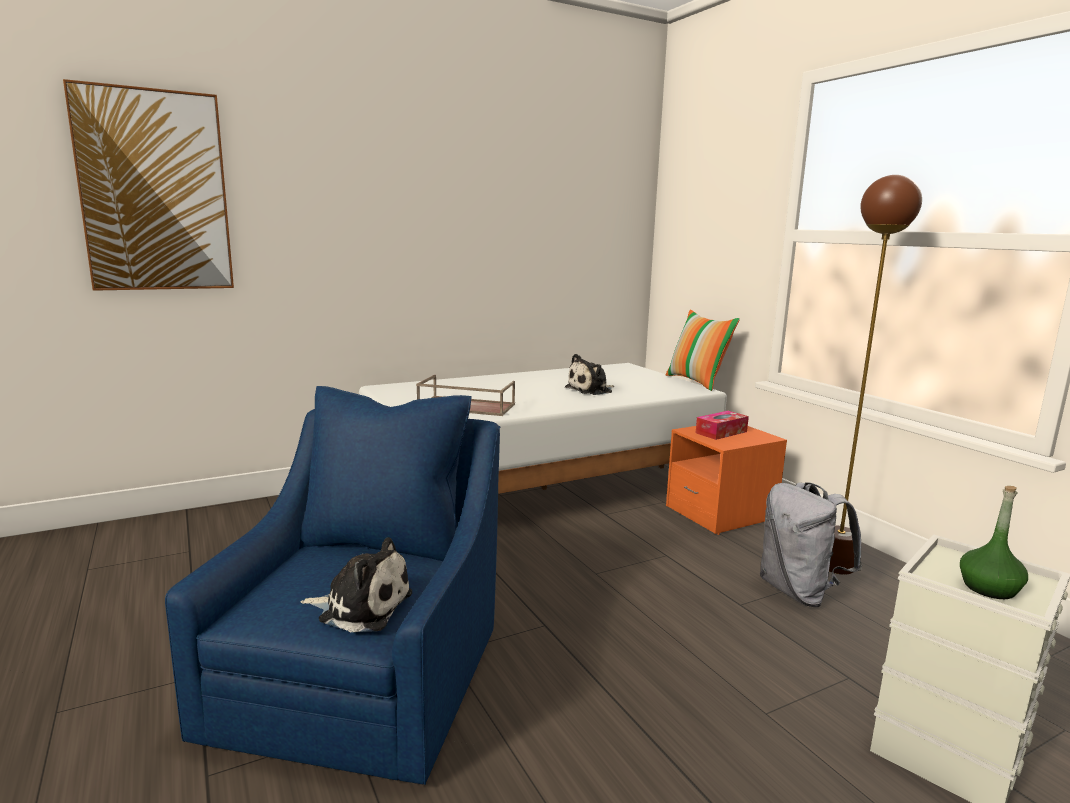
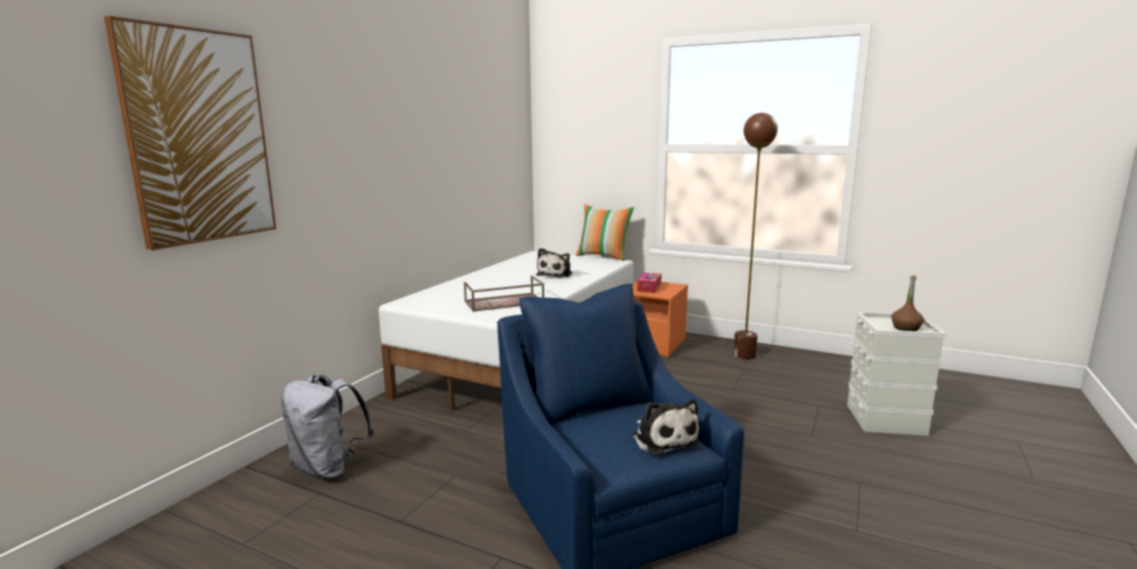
camera: 35 degrees left, 0 degrees up
(361, 606) = (663, 438): plush toy -> plush toy turned 90 degrees clockwise
(799, 592) = (747, 374): grey backpack -> grey backpack (329, 468)
(989, 588) = (906, 328): green bottle -> brown bottle

